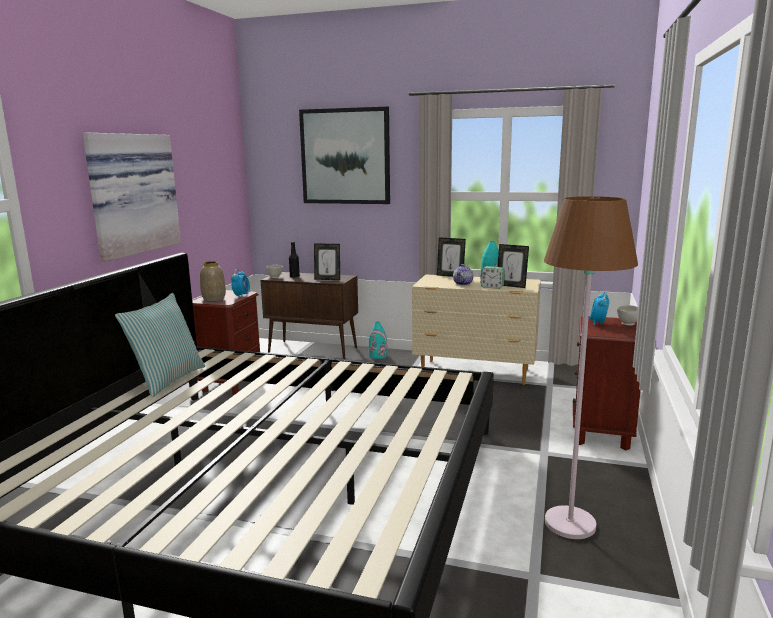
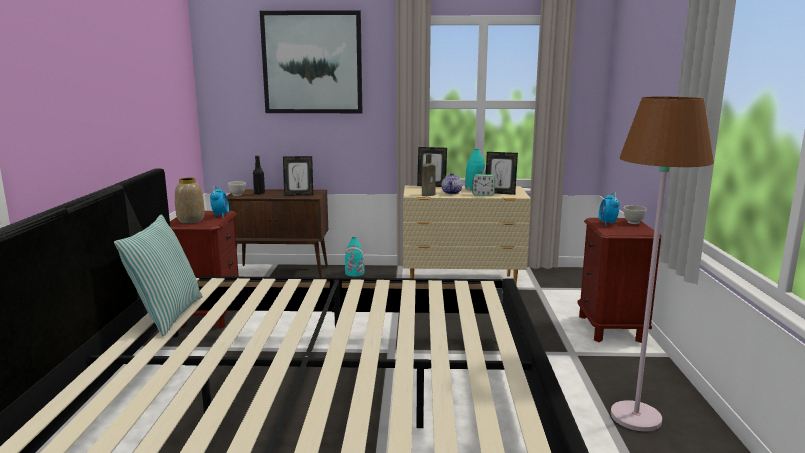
camera: 15 degrees left, 0 degrees up
(131, 194) = (97, 100): picture -> none
(439, 284) = (429, 194): none -> brown bottle

